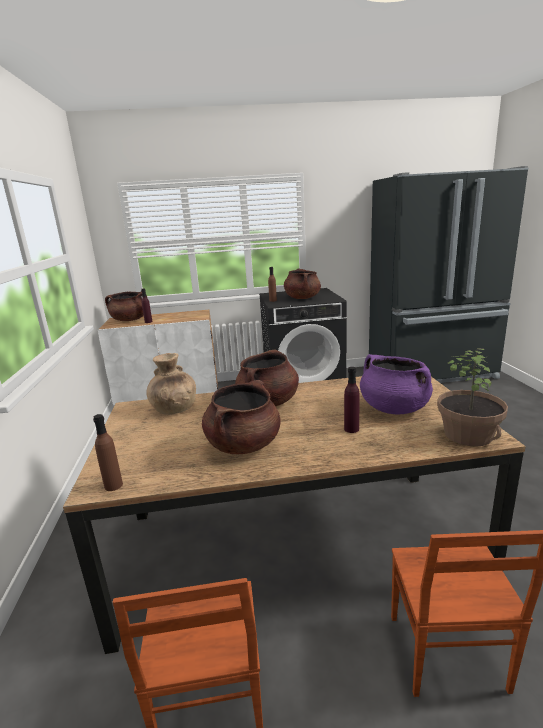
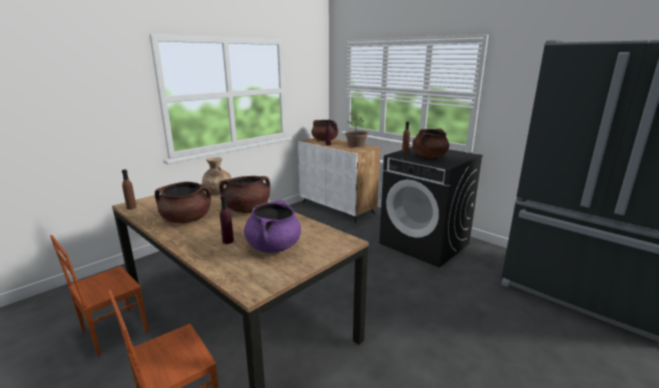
camera: 50 degrees right, 0 degrees up
(468, 434) = (250, 281): potted plant -> potted plant (356, 145)

